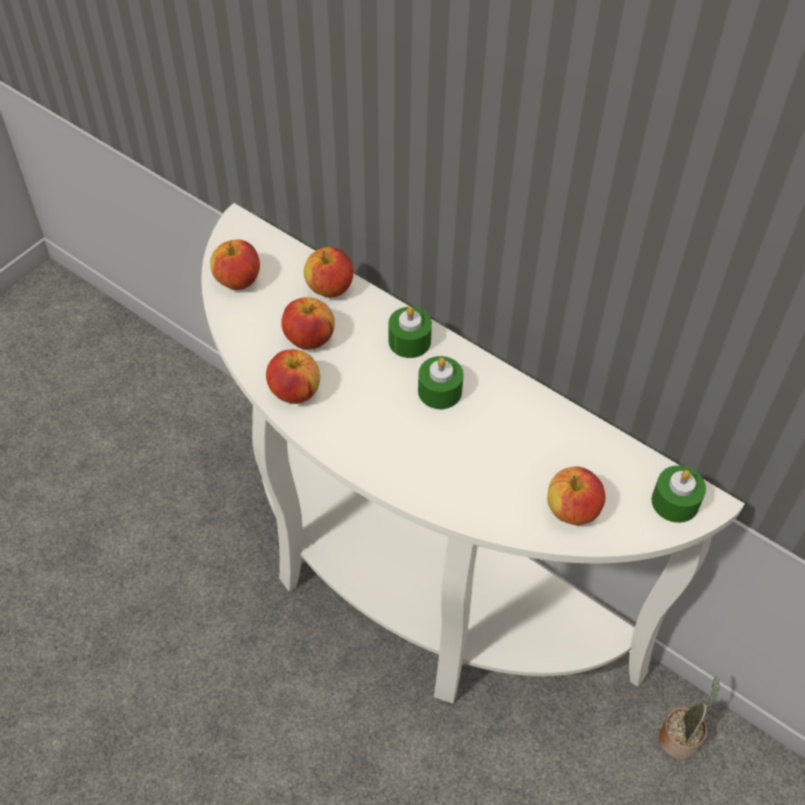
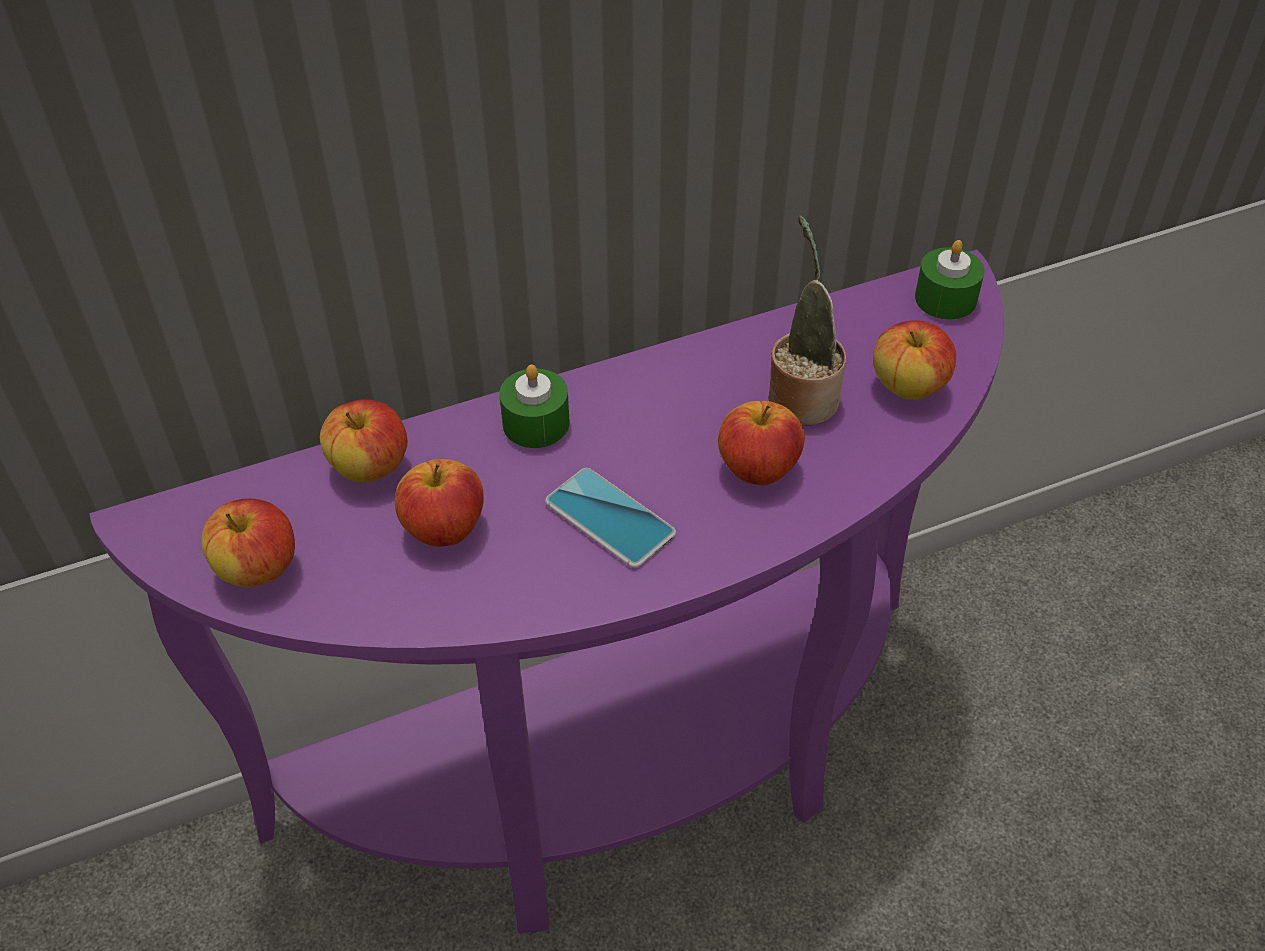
camera: 60 degrees left, 5 degrees down
(294, 392) = (529, 585): apple -> apple (758, 469)
(362, 405) = (610, 518): none -> phone
(407, 584) = (626, 776): white console table -> purple console table
(440, 391) = (643, 429): green candle -> none
(680, 737) = (975, 602): potted plant -> potted plant (801, 396)

